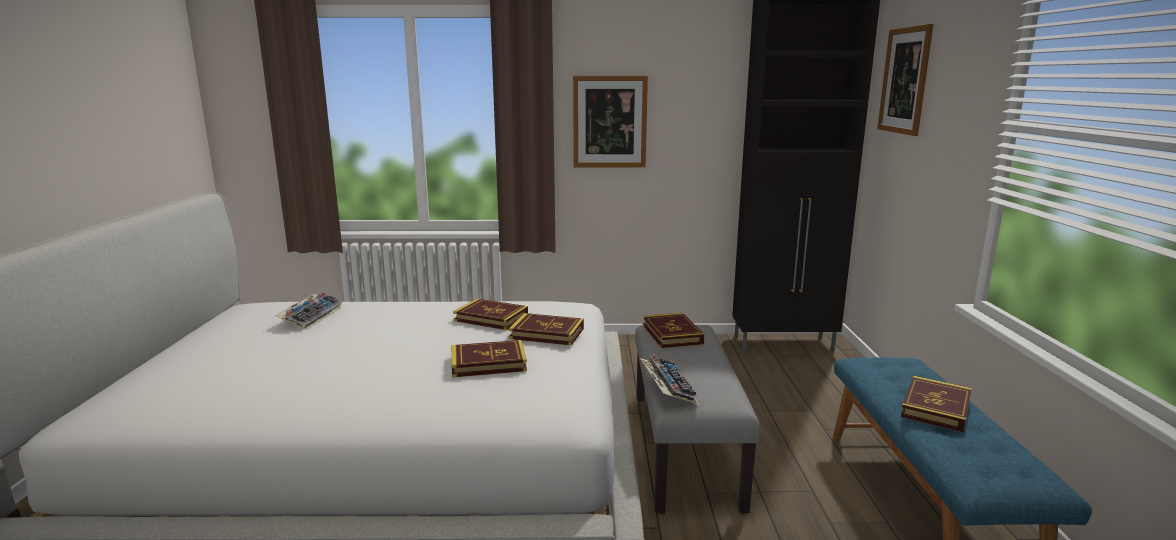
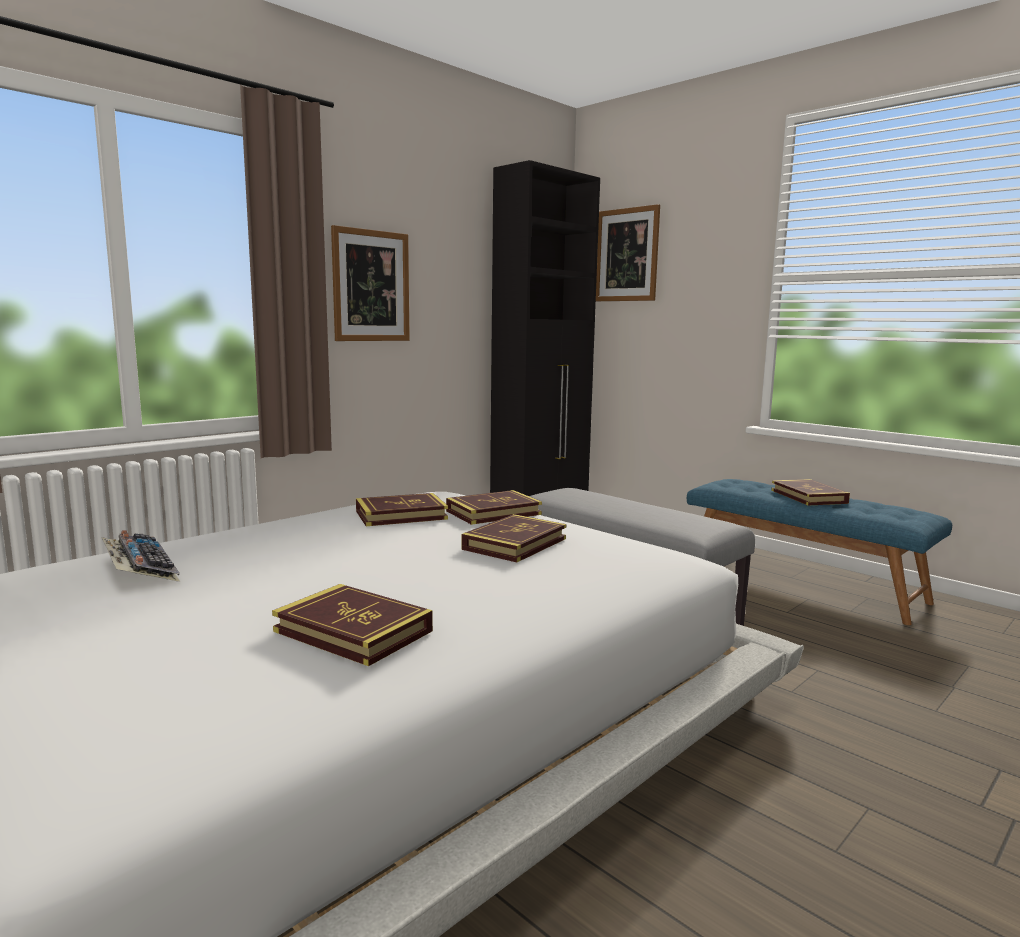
camera: 45 degrees left, 5 degrees down
(667, 387) = (664, 526): keyboard -> none
(672, 334) = (568, 496): book -> book (353, 631)

